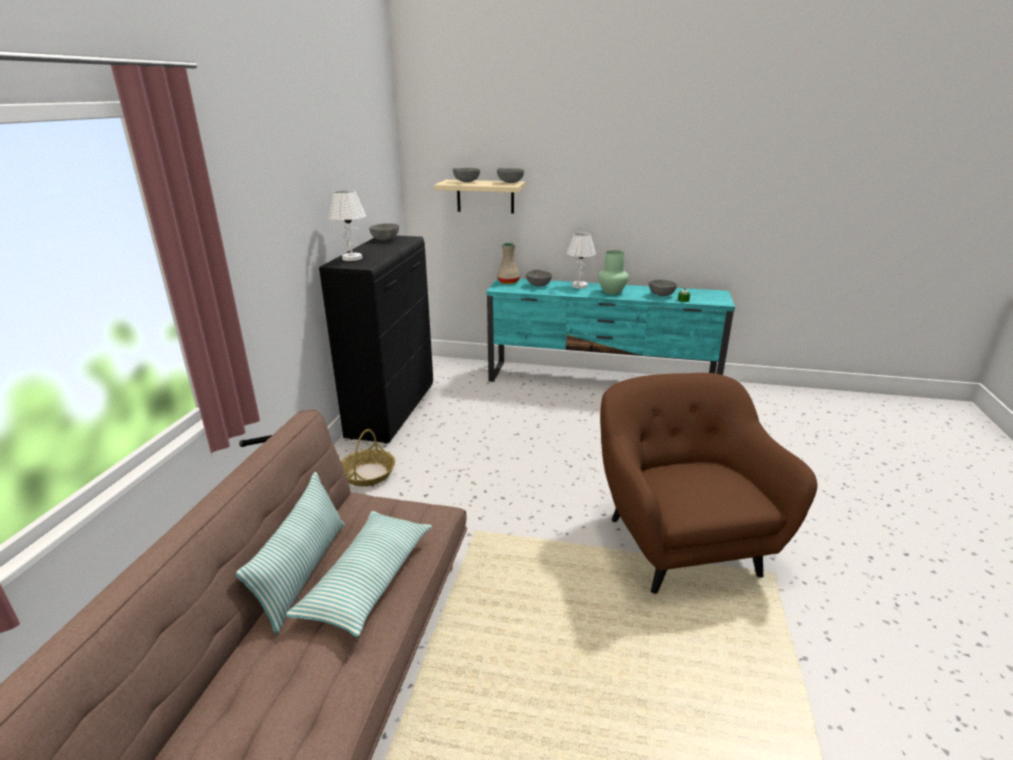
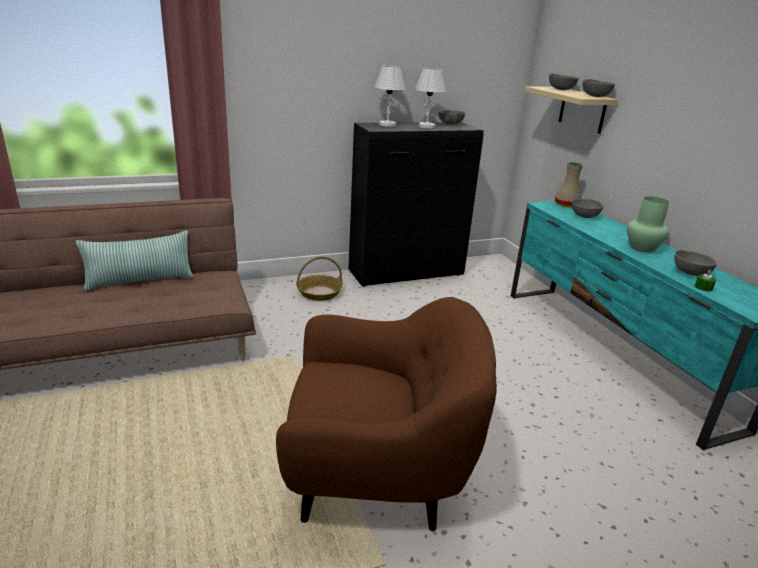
camera: 55 degrees right, 0 degrees up
(367, 580) = (141, 300): pillow -> none
(579, 286) = (624, 232): white table lamp -> white table lamp (427, 126)
(680, 542) = (377, 476): brown armchair -> brown armchair turned 45 degrees clockwise

